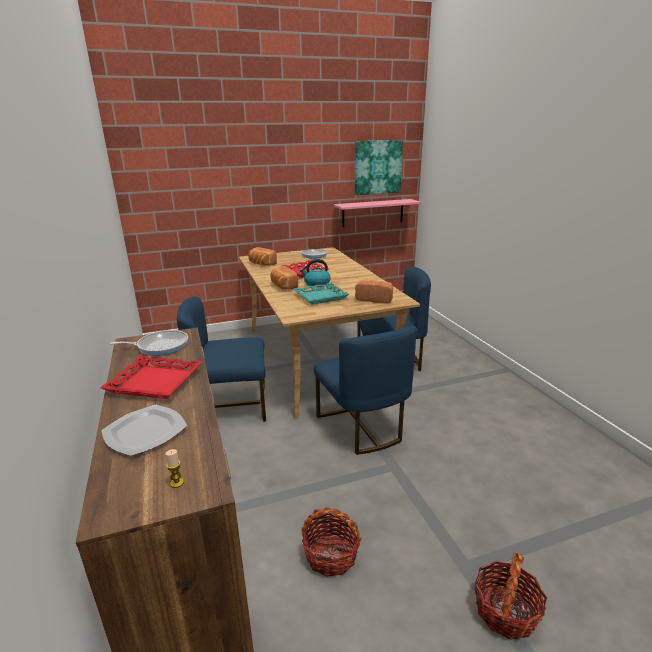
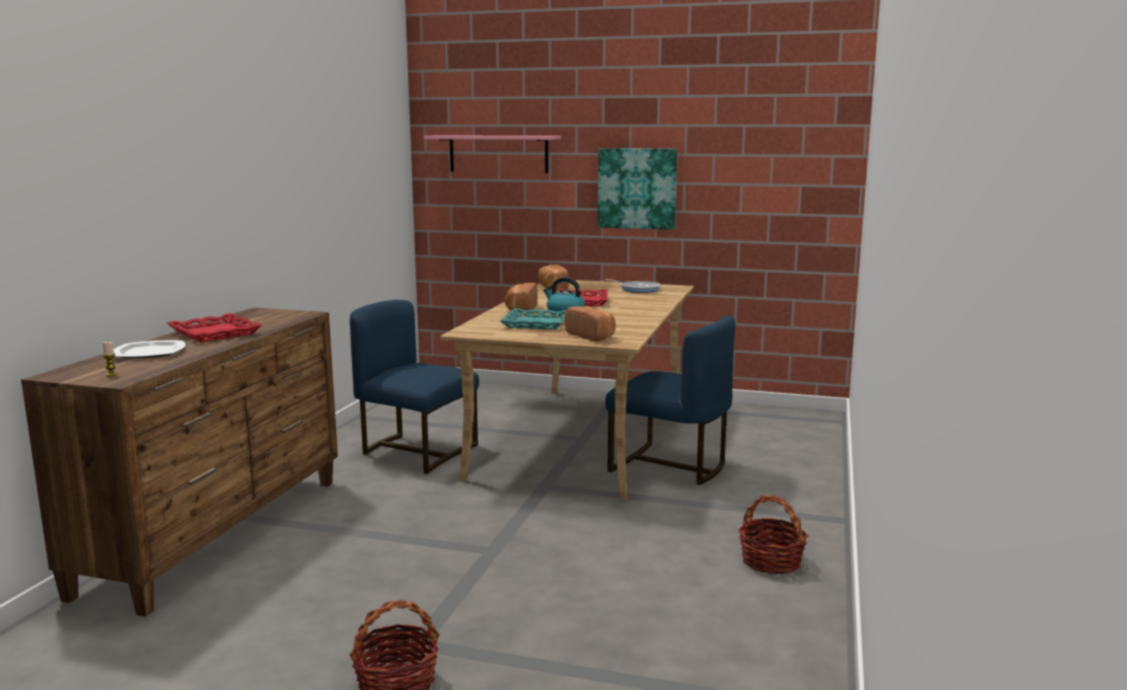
camera: 35 degrees right, 10 degrees down
(160, 346) = (270, 317): frying pan -> none
(331, 555) = (315, 583): basket -> basket (771, 561)
(362, 427) = (519, 510): blue chair -> none
(373, 213) = (769, 239): pink shelf -> pink shelf (498, 154)
(377, 167) = (780, 165): picture -> picture (637, 188)

